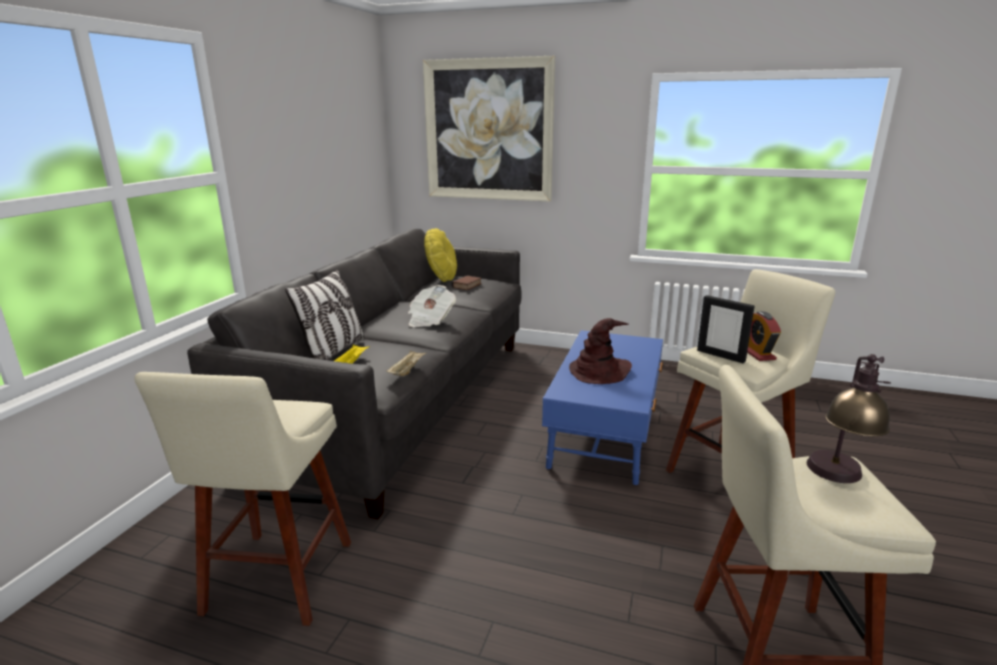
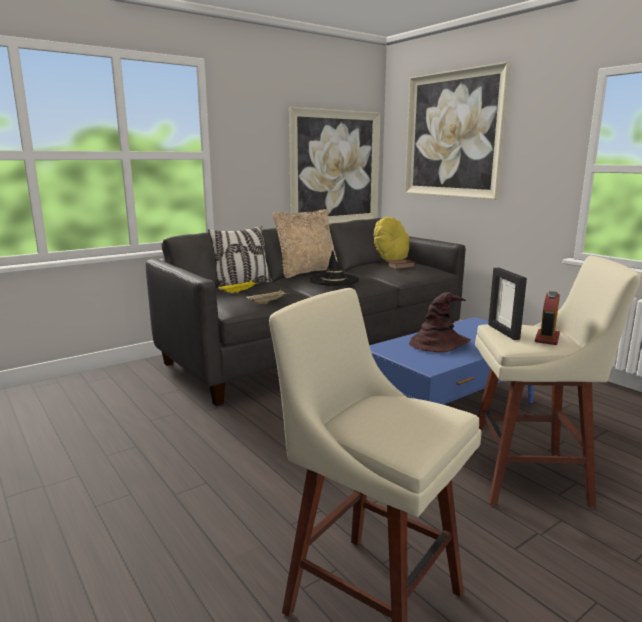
camera: 35 degrees right, 5 degrees down
(277, 580) = (128, 414): beige stool -> none
(351, 173) = (335, 168): none -> picture
(380, 314) = (307, 273): none -> beige pillow
(430, 319) = (334, 280): newspaper -> black hat
(837, 479) = (411, 416): table lamp -> none

